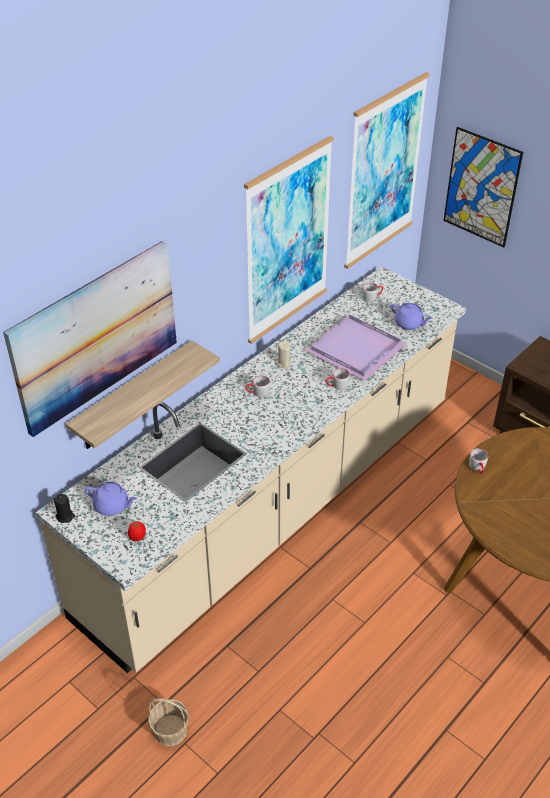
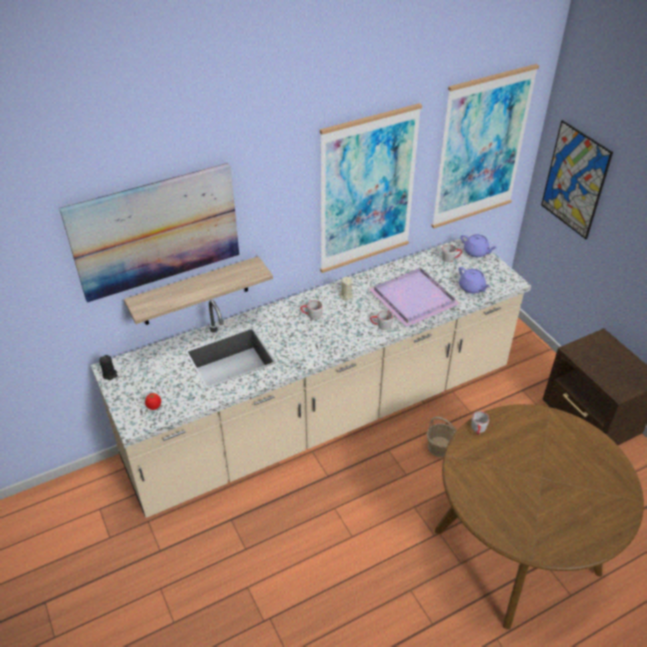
camera: 20 degrees right, 0 degrees up
(112, 506) = (149, 376): purple teapot -> purple teapot (476, 252)
(170, 731) = (154, 574): basket -> basket (439, 447)

